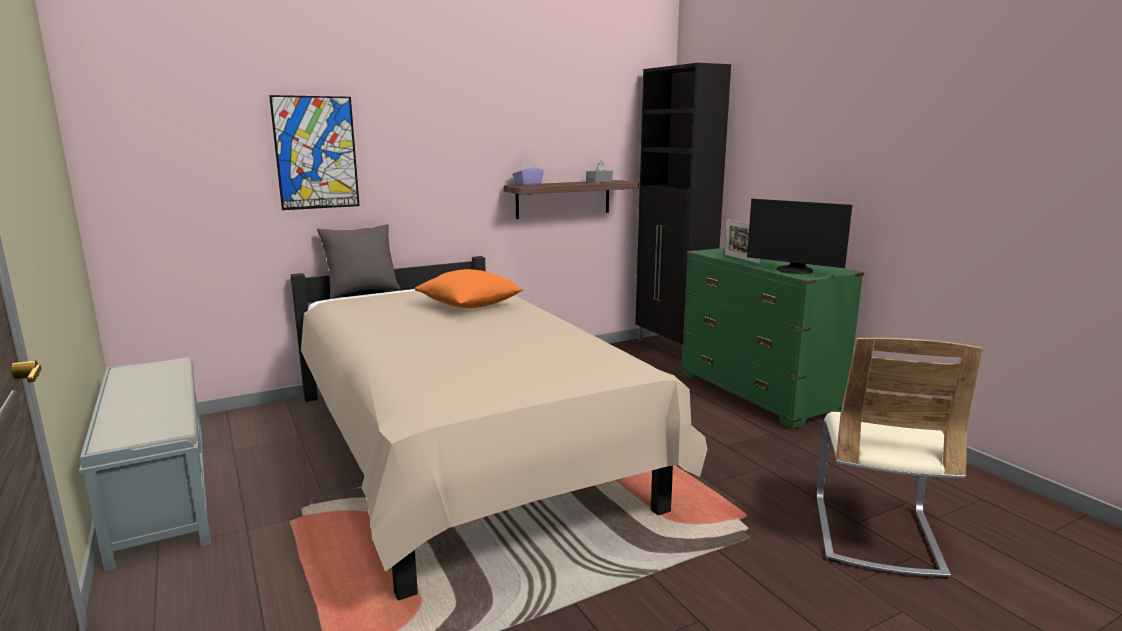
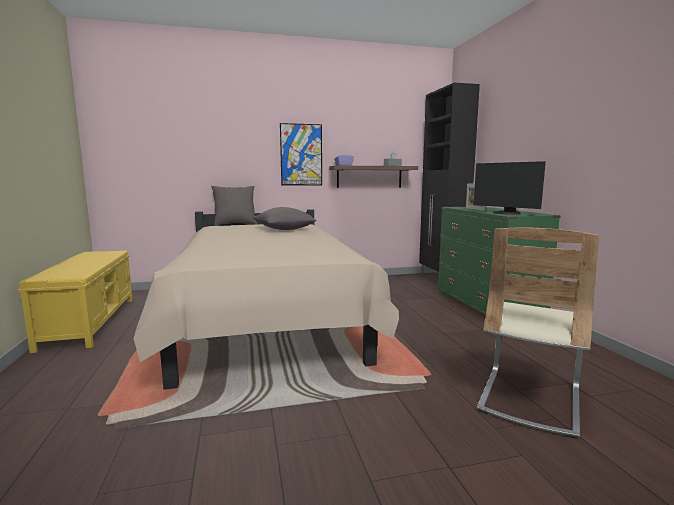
camera: 15 degrees right, 5 degrees down
(161, 493) = (90, 322): grey bench -> yellow bench
(316, 153) = (213, 141): picture -> picture (301, 155)
(469, 306) = (284, 229): orange pillow -> grey pillow

